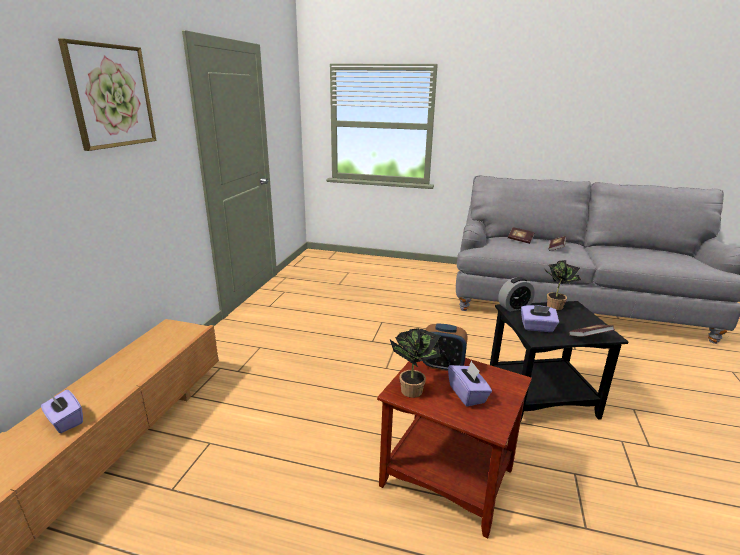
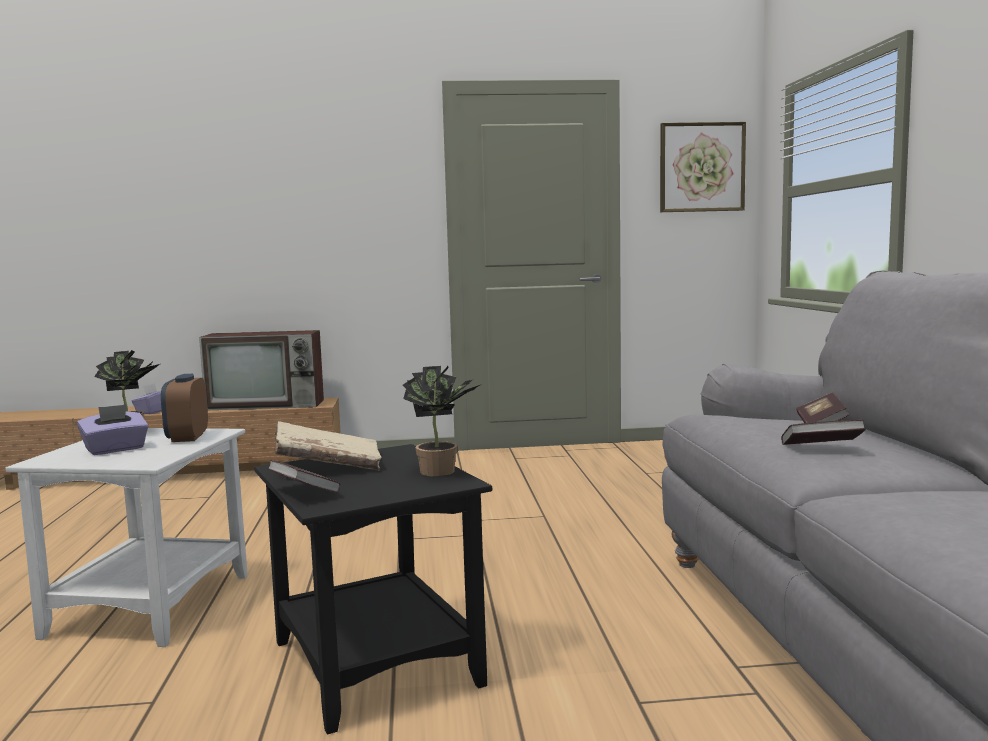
camera: 70 degrees right, 15 degrees down
(111, 96) = (316, 153): picture -> picture (701, 167)
(147, 351) = (268, 405): none -> television
(446, 478) = (148, 605): brown side table -> white side table
(514, 307) = (408, 452): alarm clock -> none
(537, 327) = (328, 465): purple tissue box -> beige book

